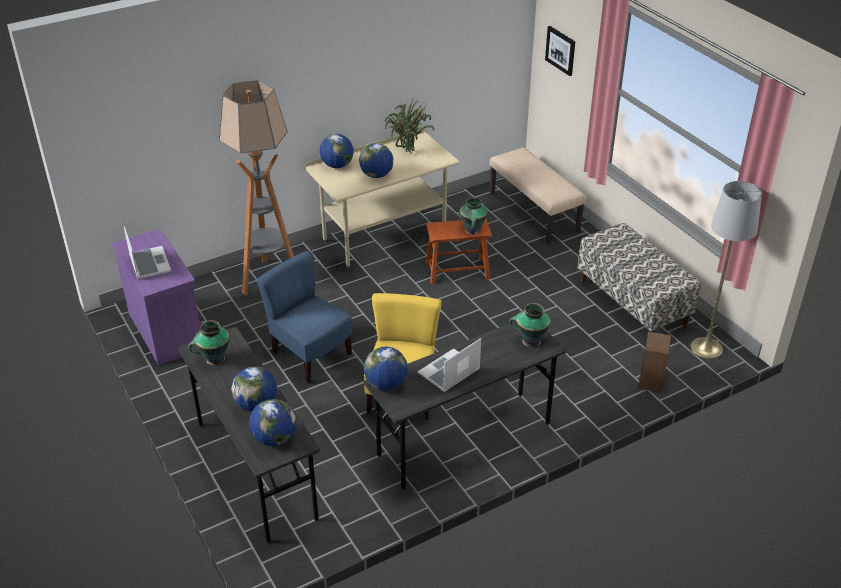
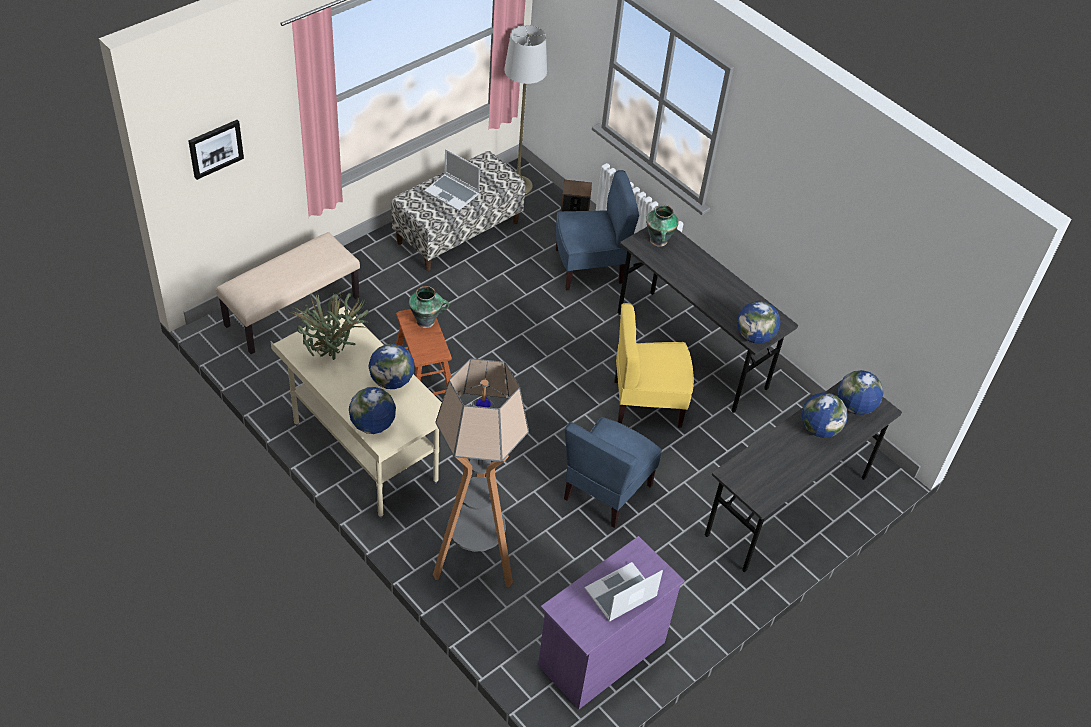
camera: 105 degrees left, 10 degrees up
(214, 359) = (769, 479): vase -> none
(449, 372) = (722, 293): laptop -> laptop (453, 193)
(585, 383) = (589, 267): none -> blue chair

